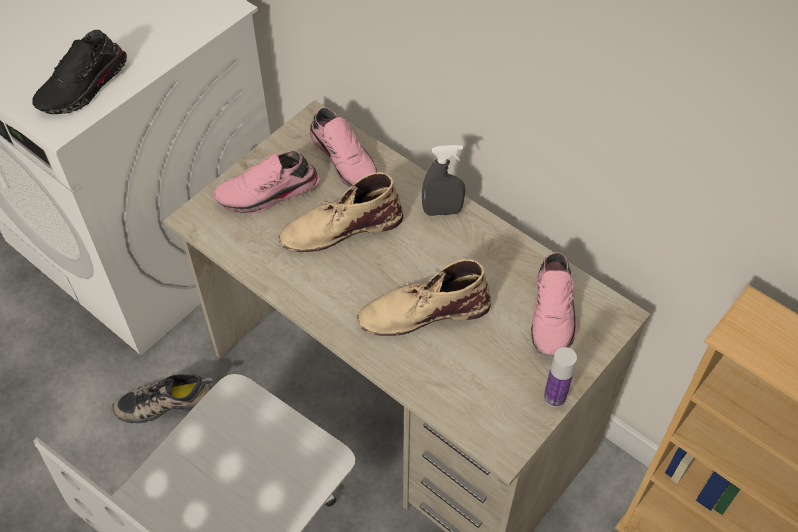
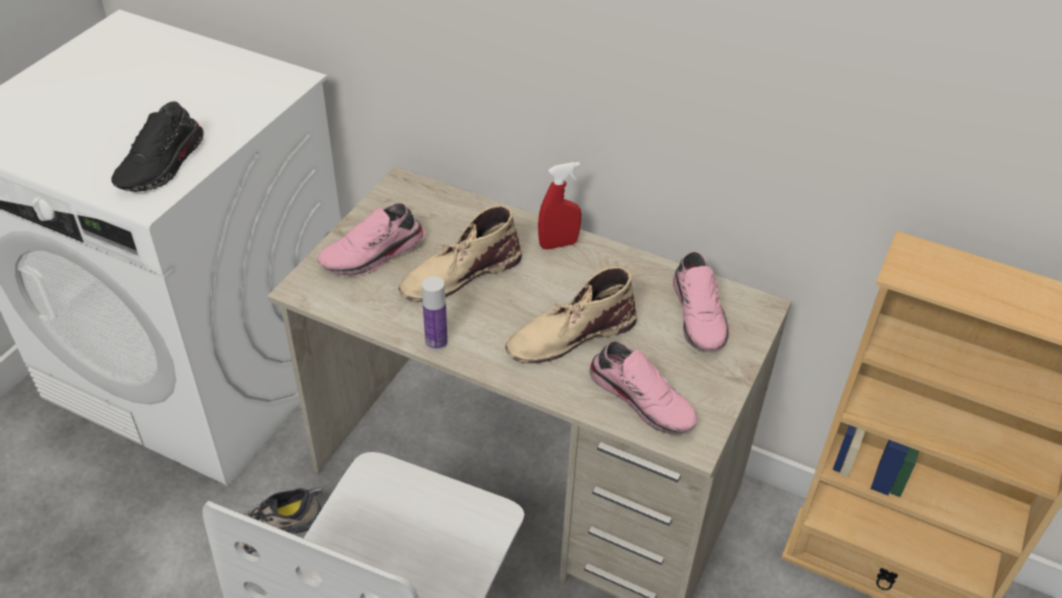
camera: 15 degrees left, 10 degrees down
(345, 158) = (444, 212): pink shoe -> pink shoe (643, 399)
(442, 211) = (558, 244): grey spray bottle -> red spray bottle
(554, 397) = (727, 388): bottle -> bottle (436, 341)

